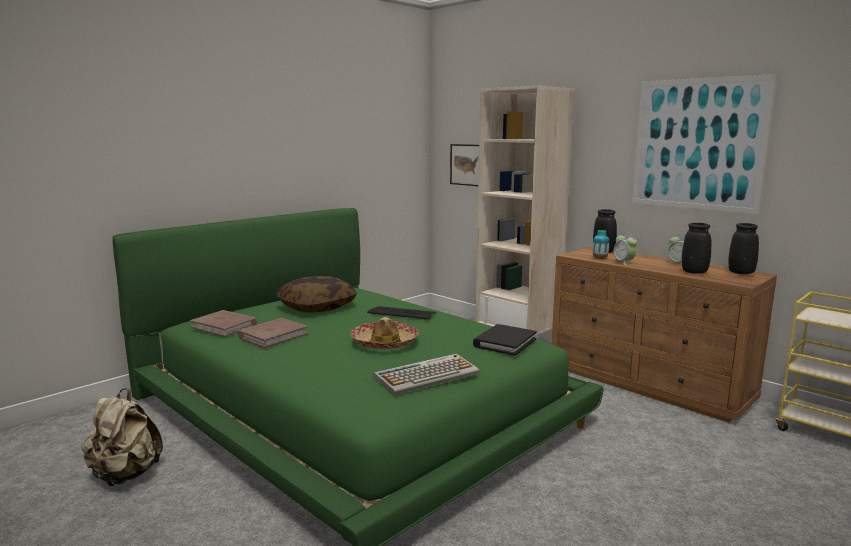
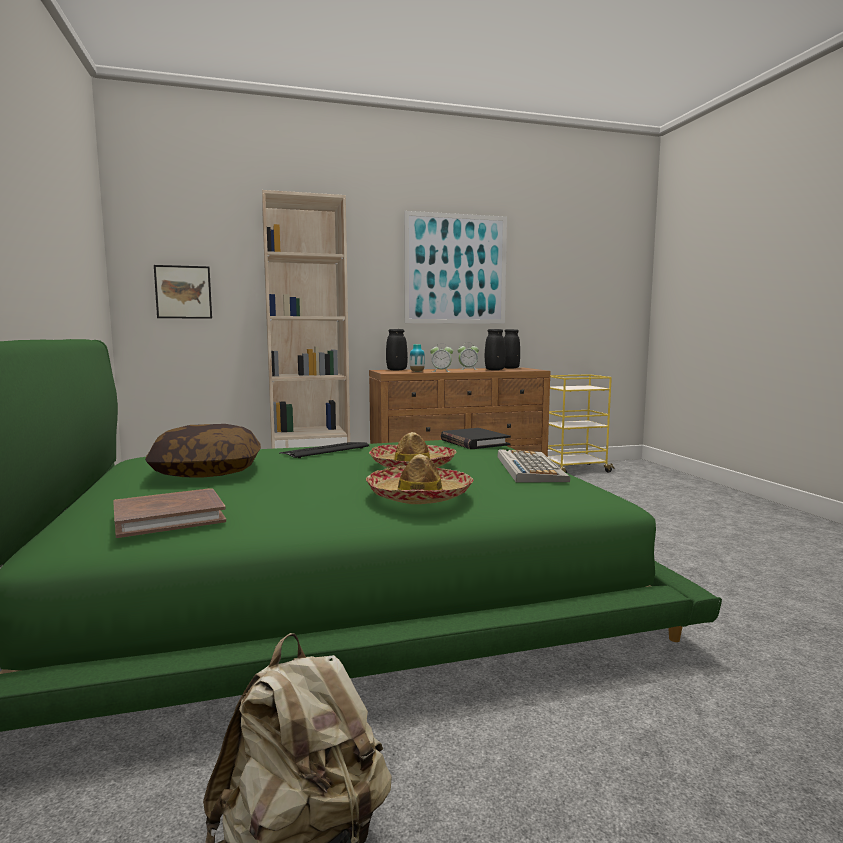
camera: 60 degrees left, 5 degrees down
(273, 336) = (287, 499): brown book -> none
(306, 360) = (419, 496): none -> hat

